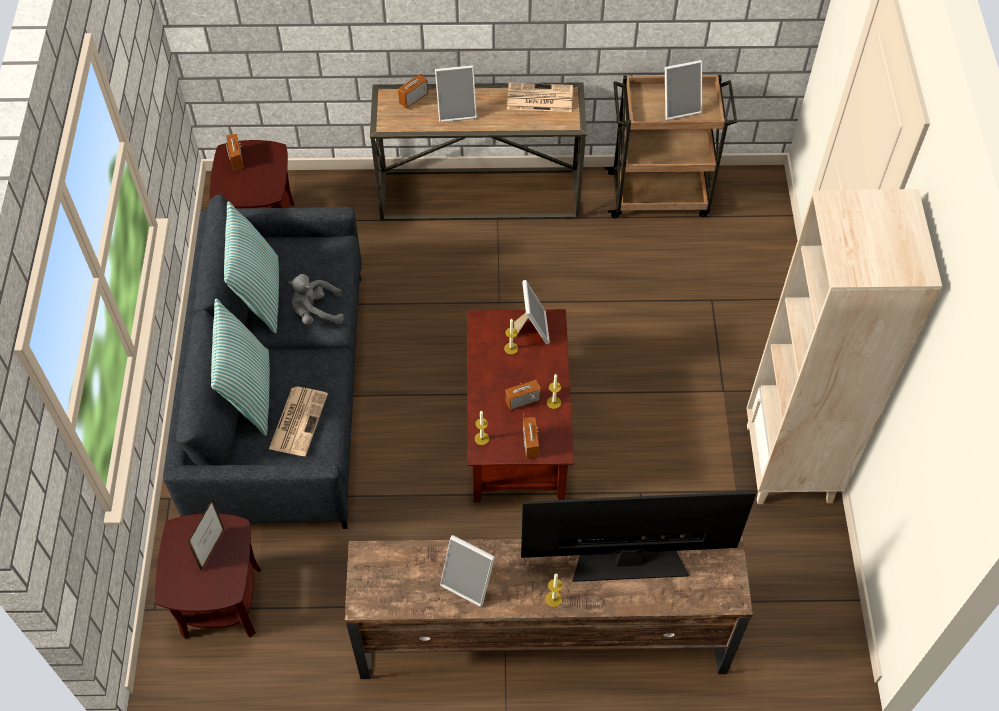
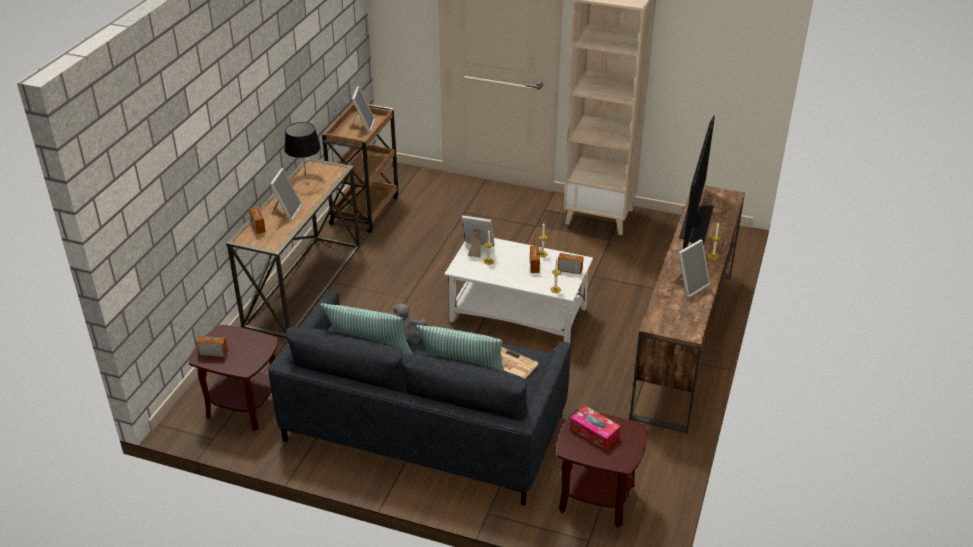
camera: 70 degrees left, 20 degrees down
(212, 549) = (594, 432): picture frame -> tissue box
(516, 426) = (517, 315): brown coffee table -> white coffee table
(538, 98) = (305, 176): newspaper -> black table lamp

